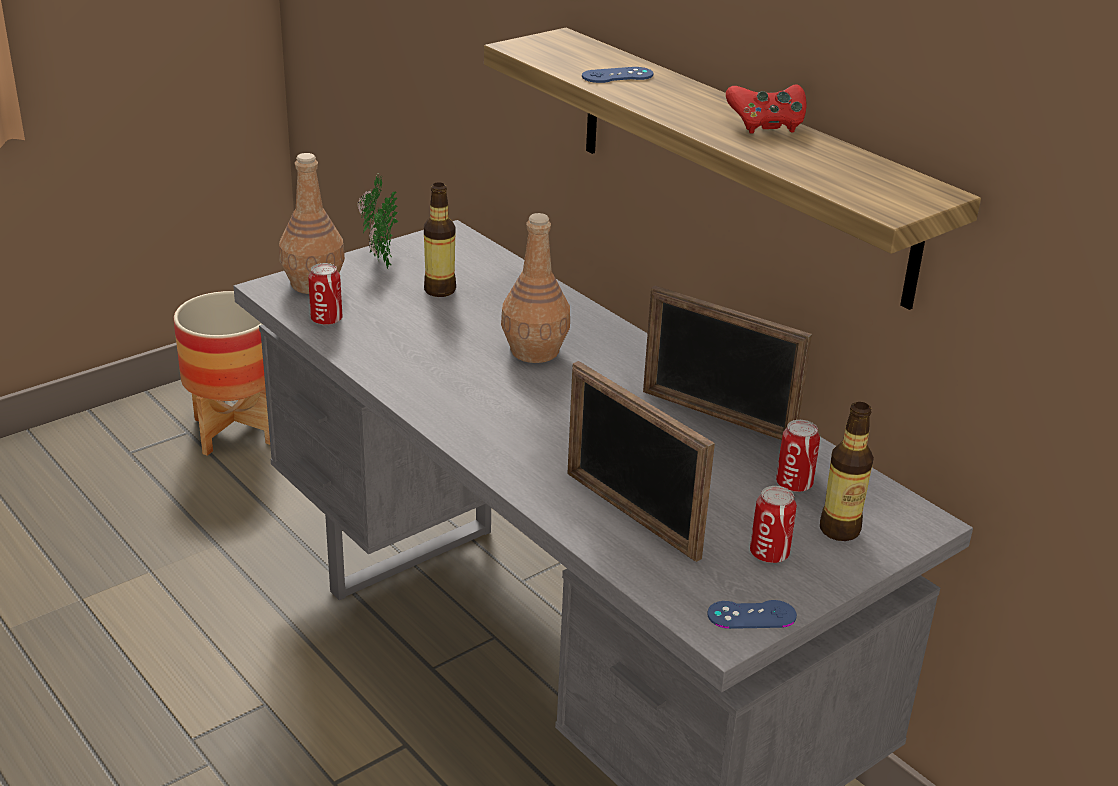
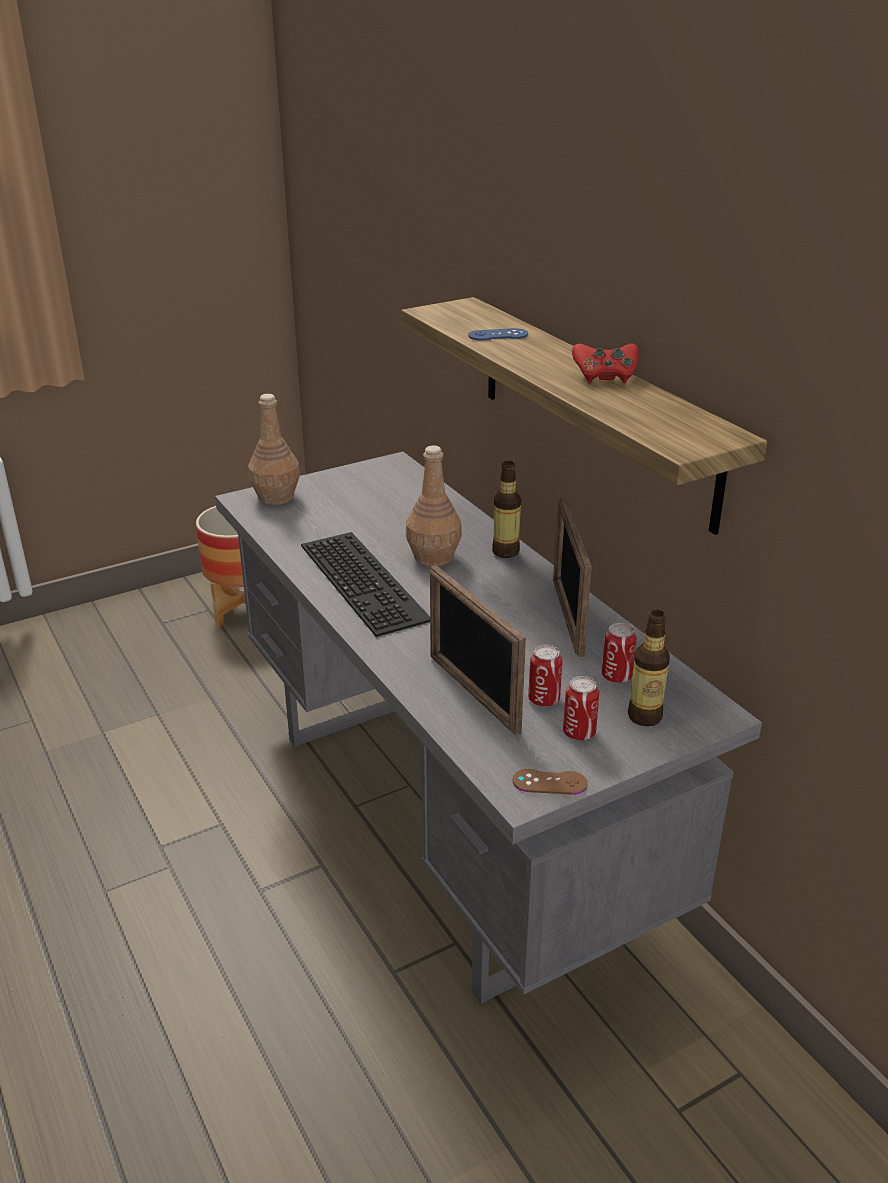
camera: 10 degrees right, 0 degrees up
(326, 320) = (277, 525): can -> can (543, 699)
(380, 262) = (332, 482): potted plant -> none
(439, 290) = (372, 506): bottle -> bottle (505, 552)
(461, 385) = (367, 581): none -> keyboard
(717, 416) = (567, 617): picture frame -> picture frame turned 45 degrees clockwise
(751, 615) = (549, 782): blue game controller -> brown game controller

